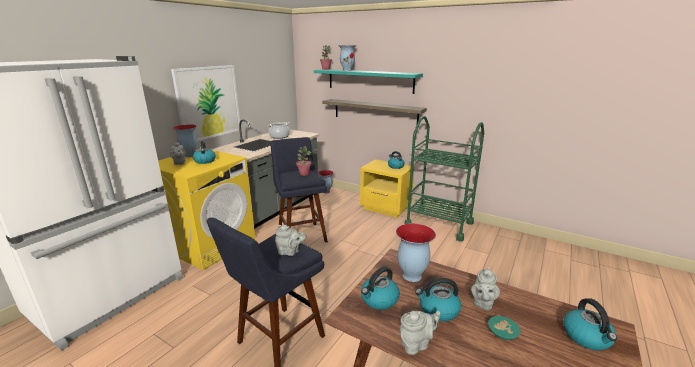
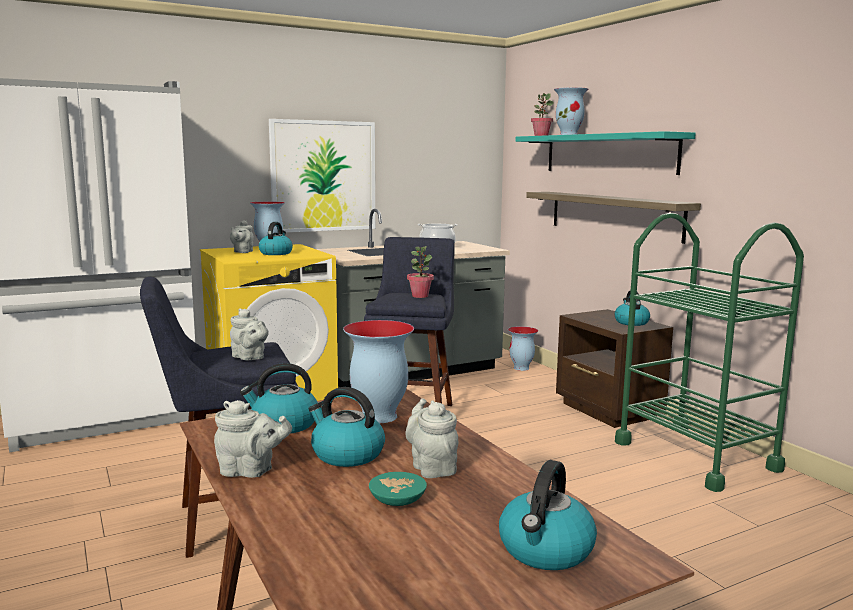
camera: 30 degrees right, 10 degrees down
(386, 208) = (608, 411): yellow nightstand -> brown nightstand
(482, 303) = (432, 467): grey teapot -> grey teapot turned 105 degrees clockwise

